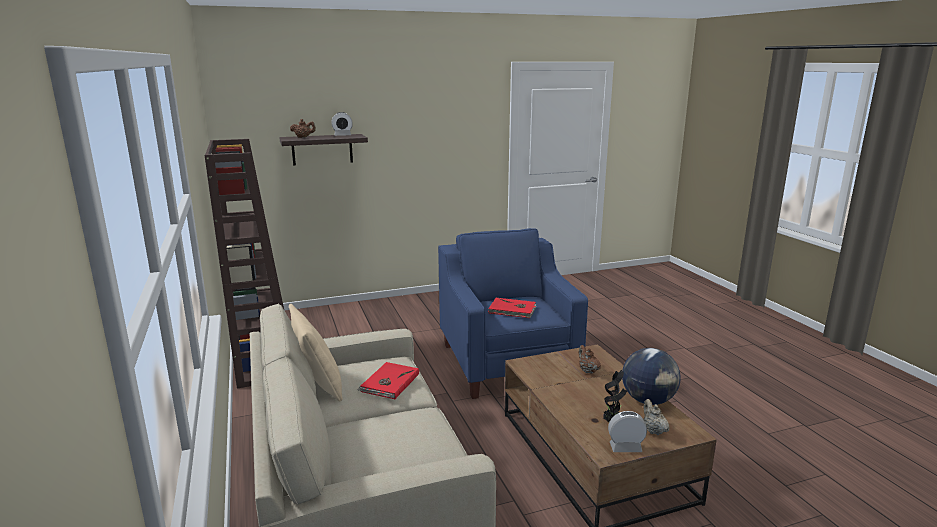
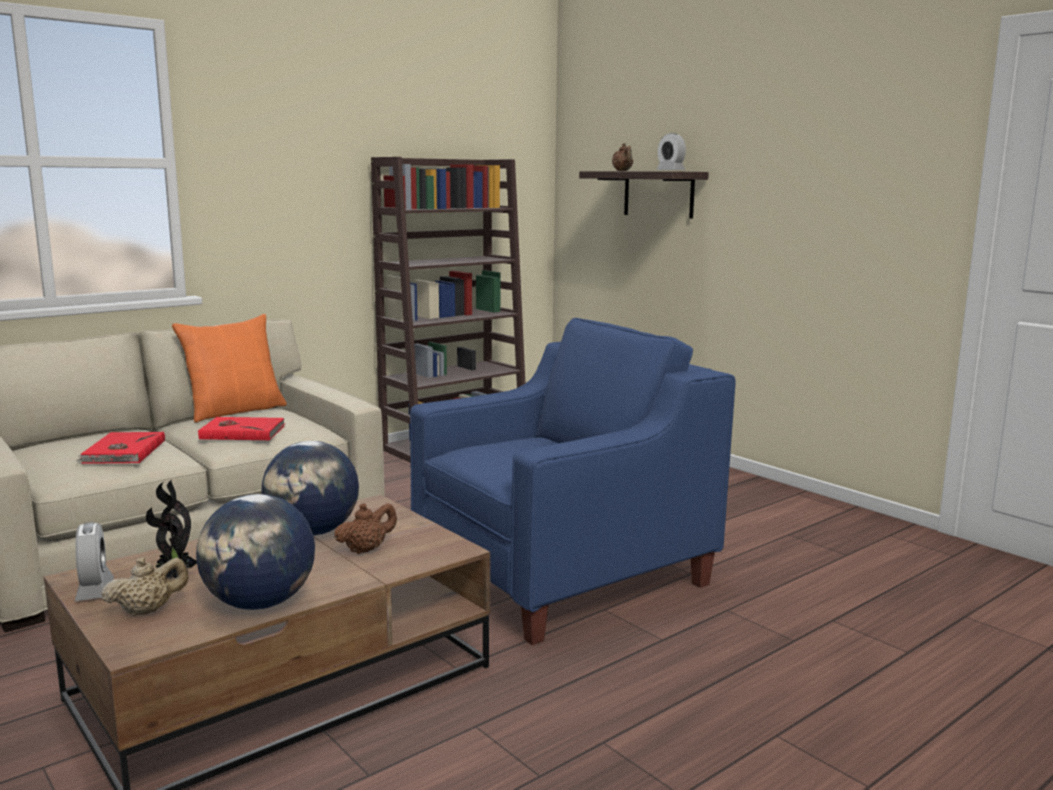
camera: 70 degrees right, 5 degrees down
(318, 385) = (235, 411): beige pillow -> orange pillow
(512, 310) = (508, 452): red book -> red book (123, 452)
(559, 382) = (312, 532): none -> globe

